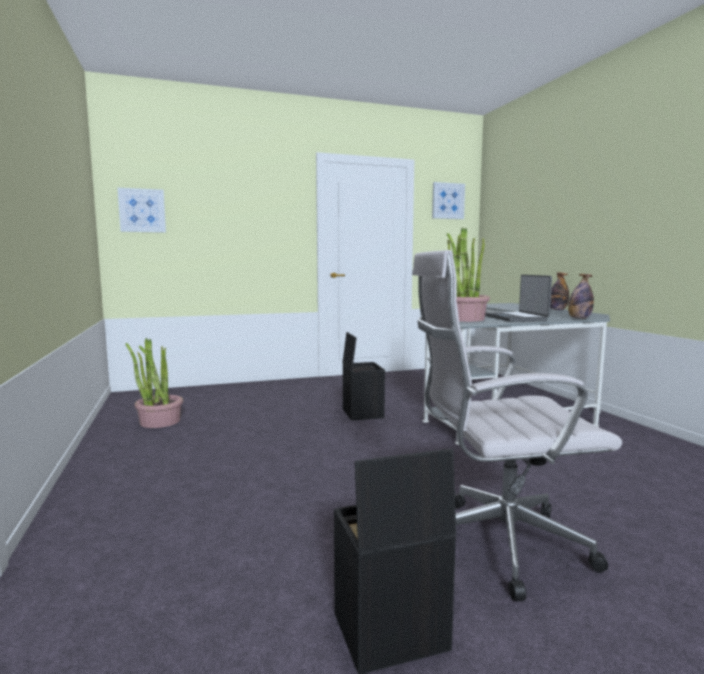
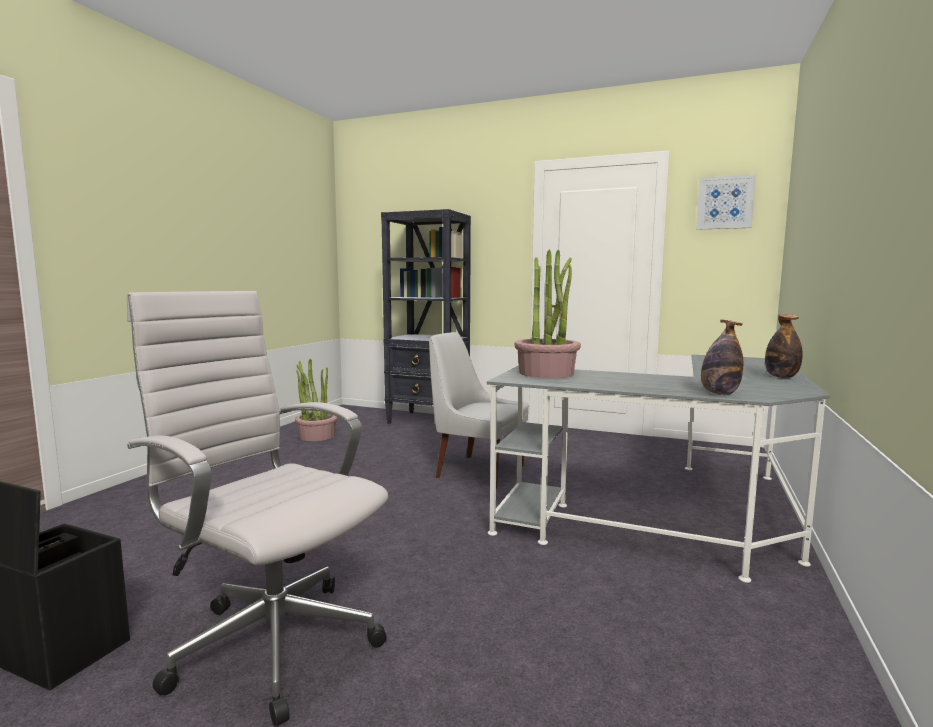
camera: 40 degrees right, 0 degrees up
(142, 210) = (369, 240): picture -> none
(237, 389) = (429, 421): none -> black bookcase
(361, 413) = (477, 471): black storage box -> white chair
(516, 318) = (621, 381): laptop -> none

